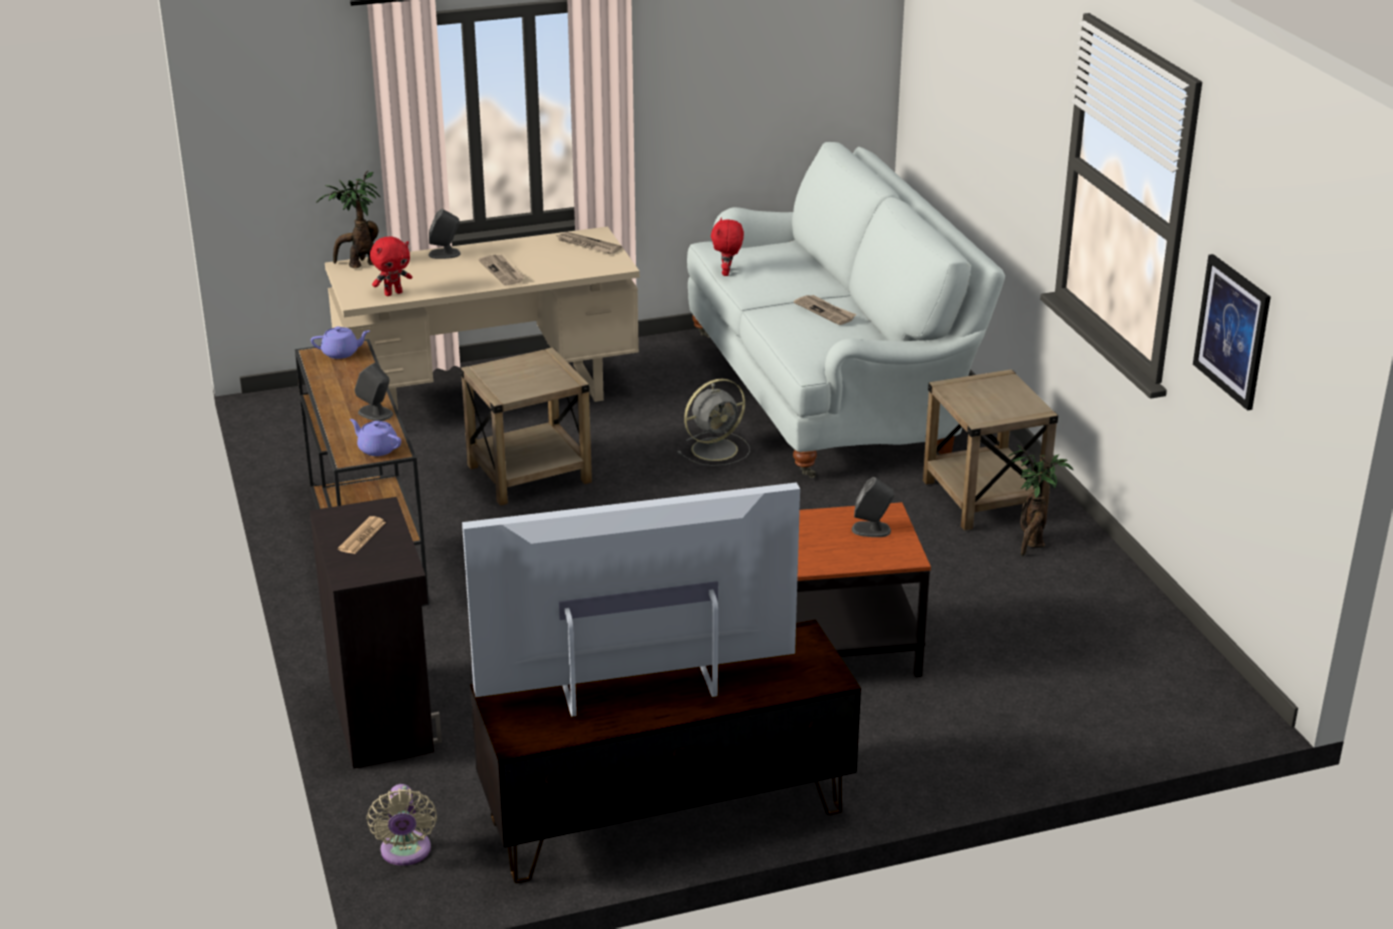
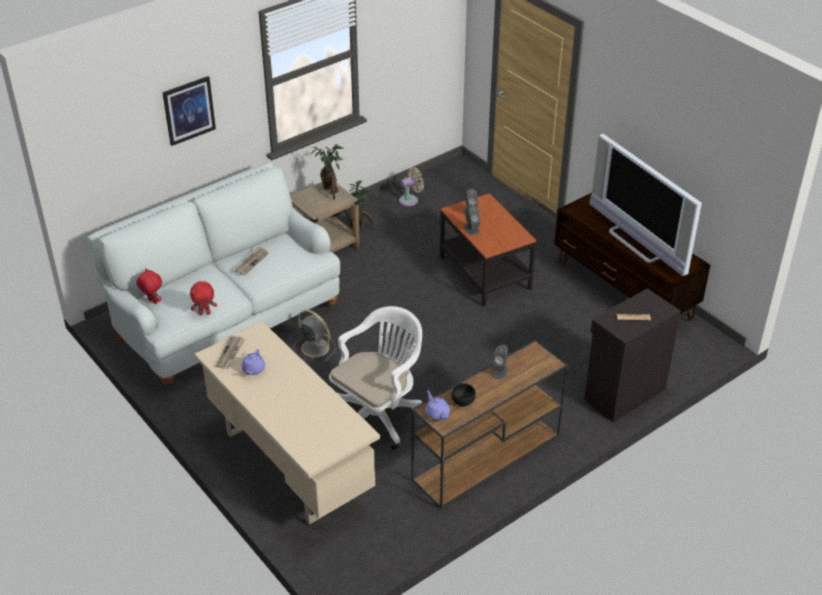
camera: 110 degrees left, 10 degrees up
(345, 375) = (463, 401): none -> black bowl
(359, 264) = (305, 454): potted plant -> potted plant (331, 191)
(377, 449) = (536, 356): purple teapot -> purple teapot (253, 370)
(393, 293) = (344, 419): red plush toy -> red plush toy (152, 301)
(405, 853) = (701, 354): beige fan -> beige fan (410, 200)
(445, 254) = (270, 416): grey speaker -> grey speaker (471, 229)
(503, 271) = (288, 379): newspaper -> none
(528, 475) = (379, 414): beige side table -> white office chair
(1232, 331) = (400, 54): picture -> picture (189, 110)

